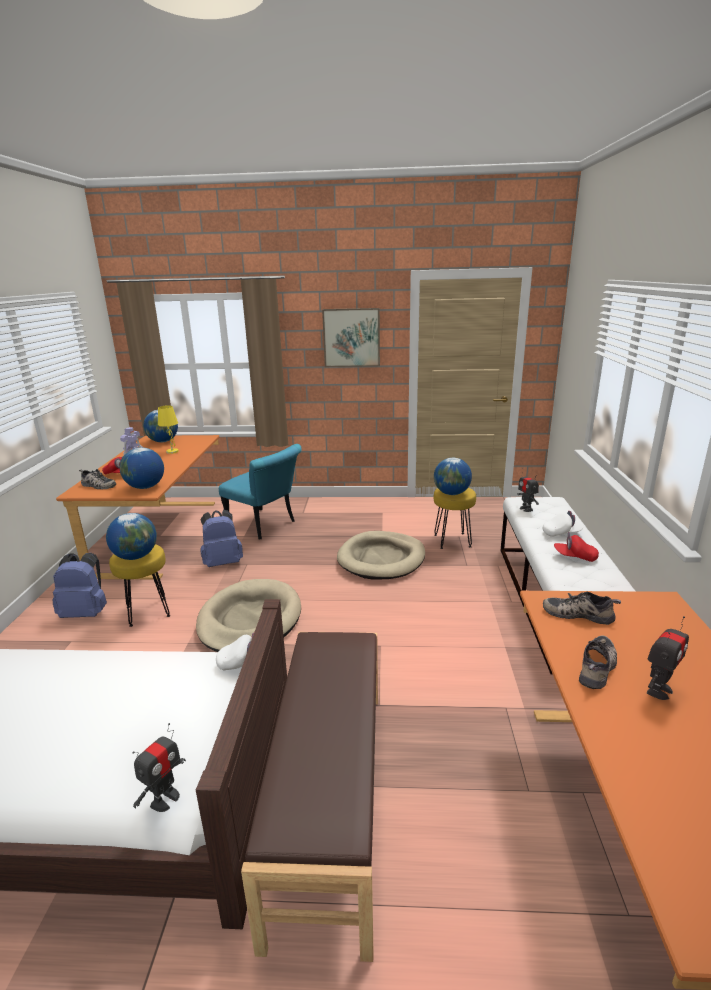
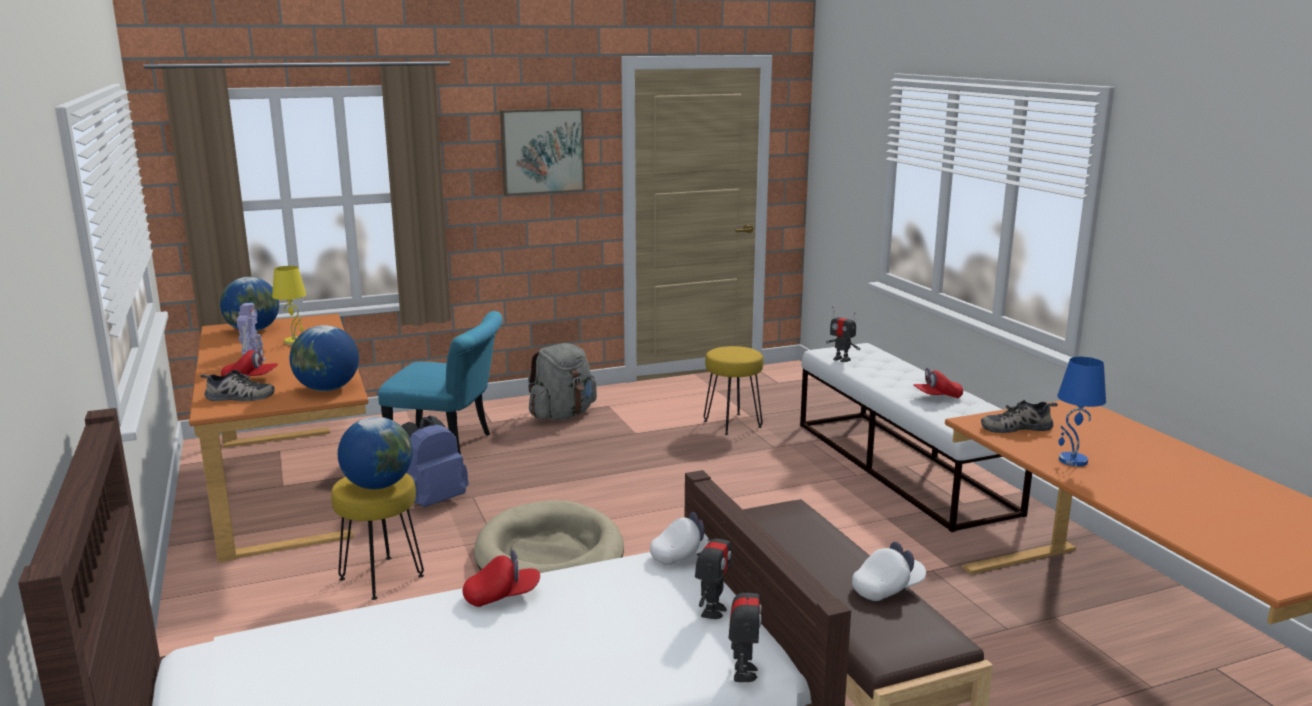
camera: 25 degrees left, 5 degrees down
(86, 613) = (278, 599): blue backpack -> none
(100, 666) = (502, 596): none -> red cap
(348, 514) = (562, 415): none -> grey backpack
(382, 559) = (660, 458): beige dog bed -> none
(451, 493) = (733, 356): globe -> none
(561, 533) = (903, 377): white cap -> white cap (887, 589)
(598, 667) = (1072, 461): shoe -> blue table lamp
(658, 690) = (1131, 466): toy robot -> toy robot (712, 611)

